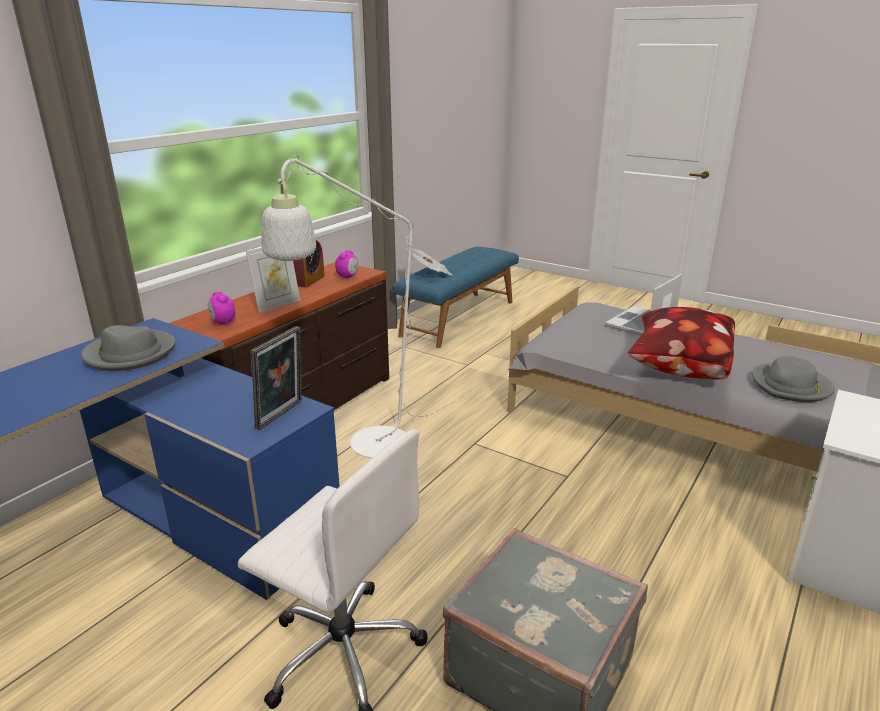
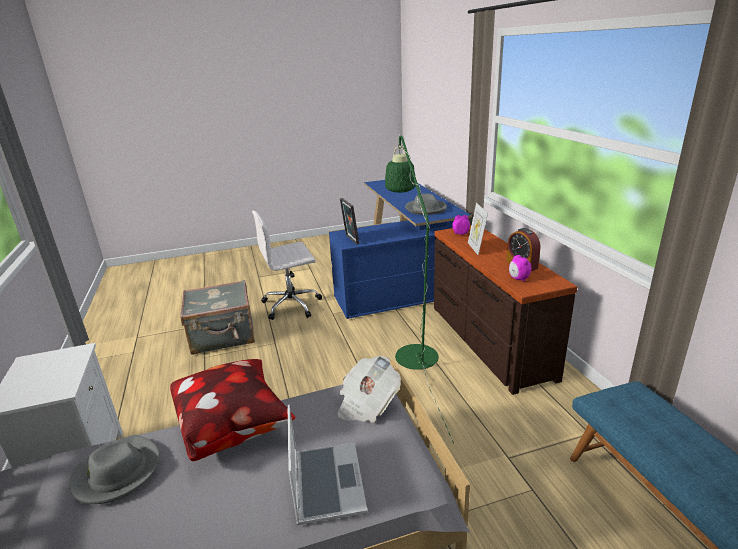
camera: 130 degrees right, 0 degrees up
(368, 448) = (413, 350): white floor lamp -> green floor lamp
(430, 273) = (653, 411): newspaper -> newspaper (367, 403)

